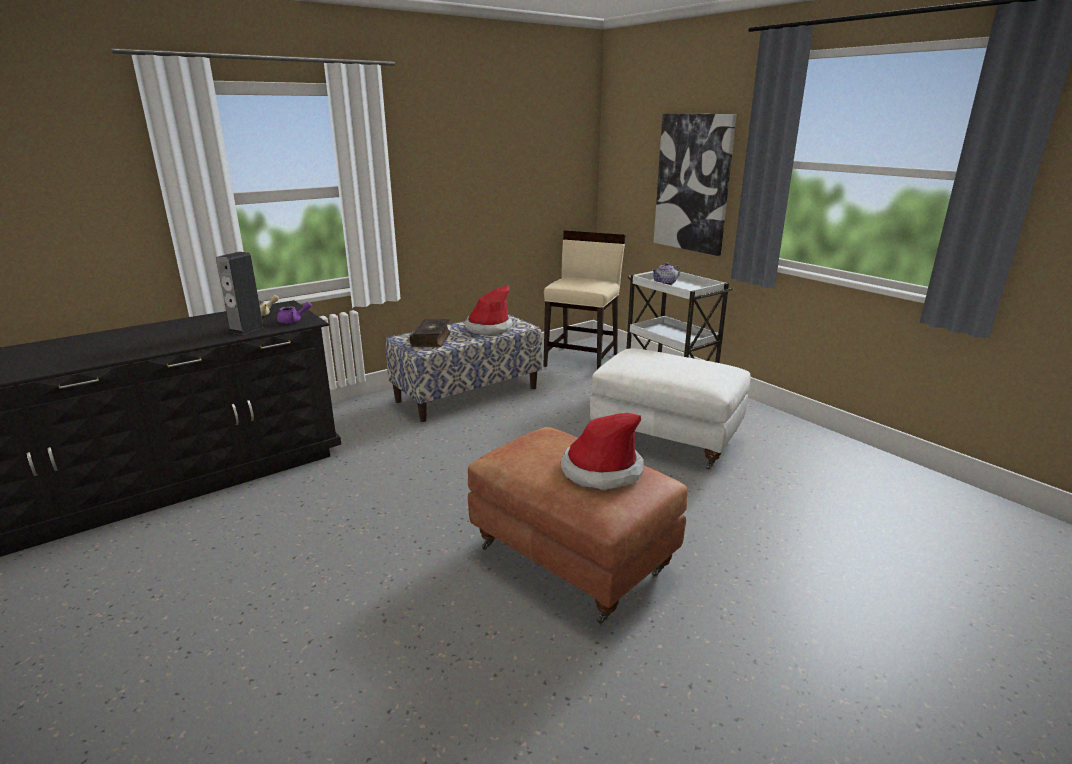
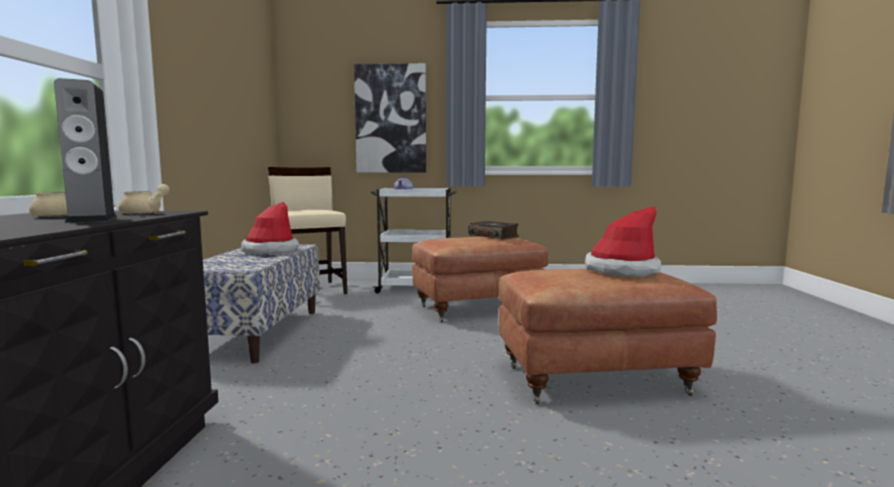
camera: 50 degrees left, 15 degrees down
(293, 321) = (146, 213): purple teapot -> beige teapot
(432, 339) = (233, 263): book -> book (494, 236)
(666, 439) = (477, 308): white ottoman -> brown ottoman

